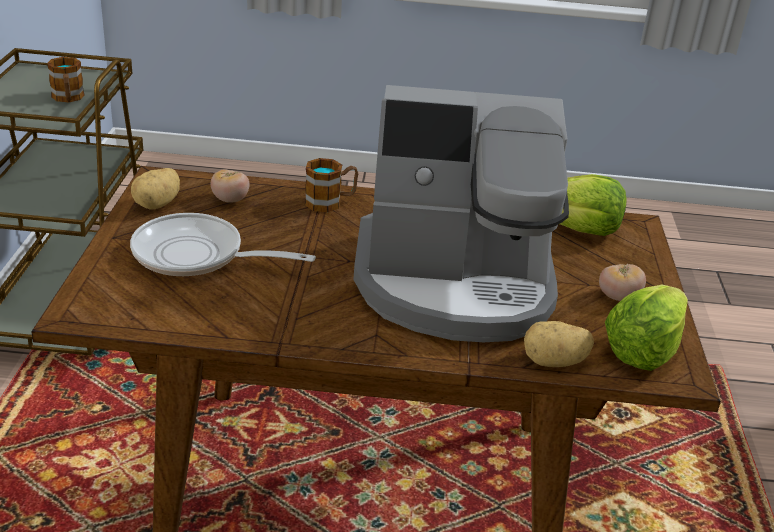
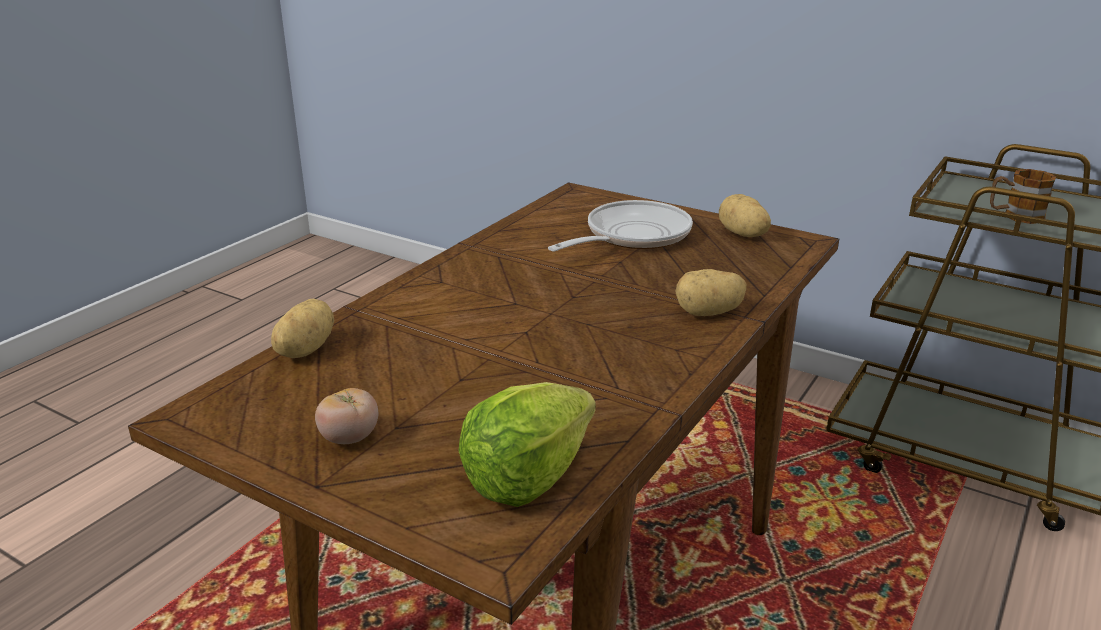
camera: 120 degrees right, 5 degrees down
(230, 200) = (738, 264): tomato -> none
(330, 202) = (709, 313): mug -> potato
(455, 284) = (480, 339): coffee machine -> none
(643, 350) = (250, 410): lettuce -> none

